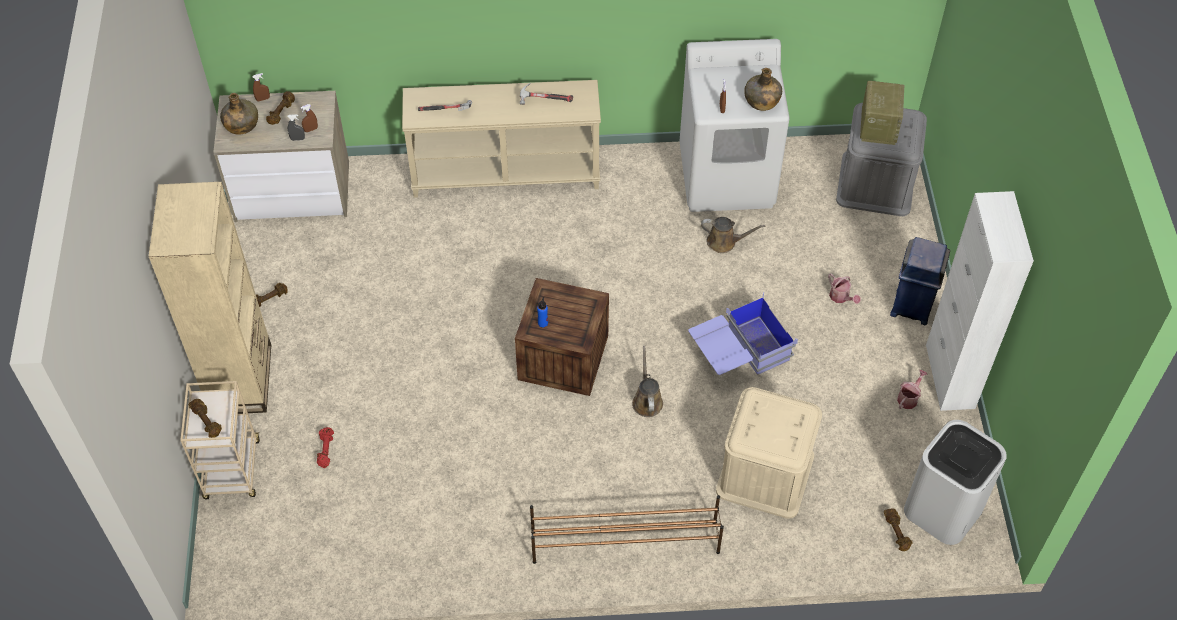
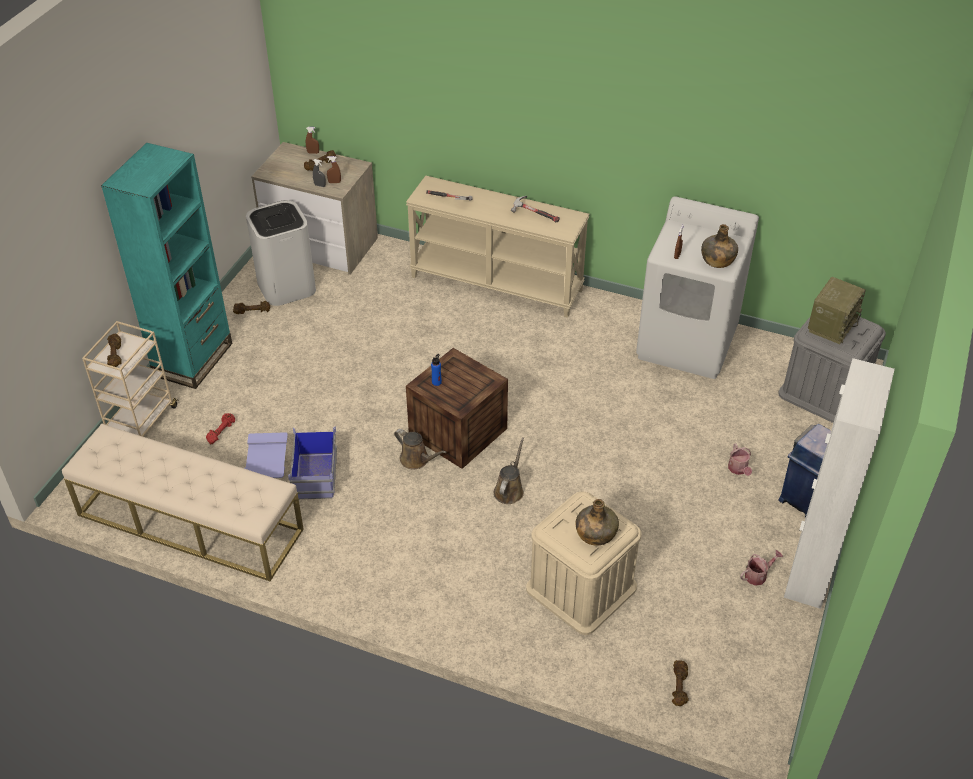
camera: 25 degrees right, 10 degrees down
(241, 125) = (285, 164): green bottle -> green bottle (595, 533)
(241, 379) = (193, 359): beige bookcase -> turquoise bookcase
(357, 560) = (189, 522): none -> beige bench
(624, 541) = (418, 595): brown shoe rack -> none
(724, 242) = (654, 391): brown watering can -> brown watering can (416, 460)
(738, 355) = (614, 483): blue storage box -> blue storage box (294, 478)
(942, 508) = (738, 684): white trash can -> white trash can (287, 286)

